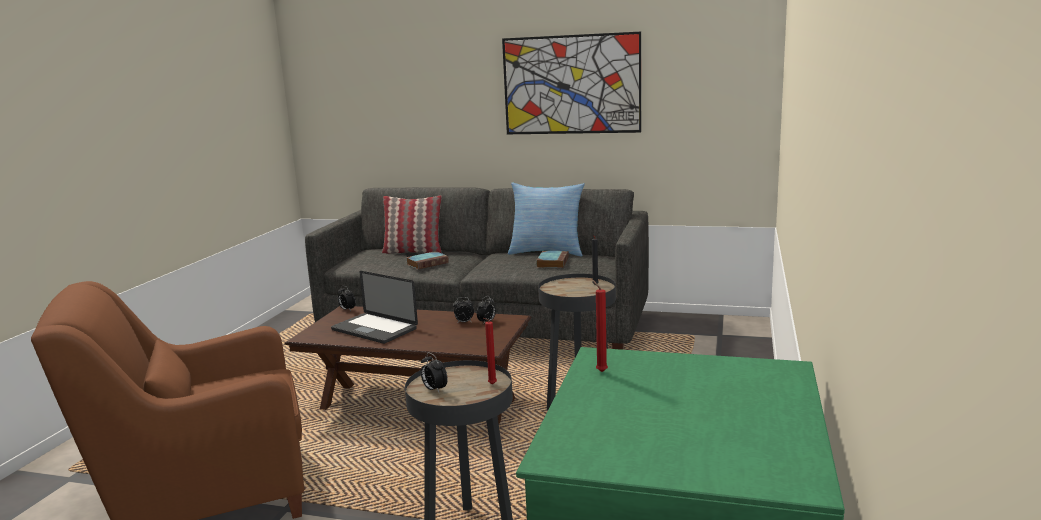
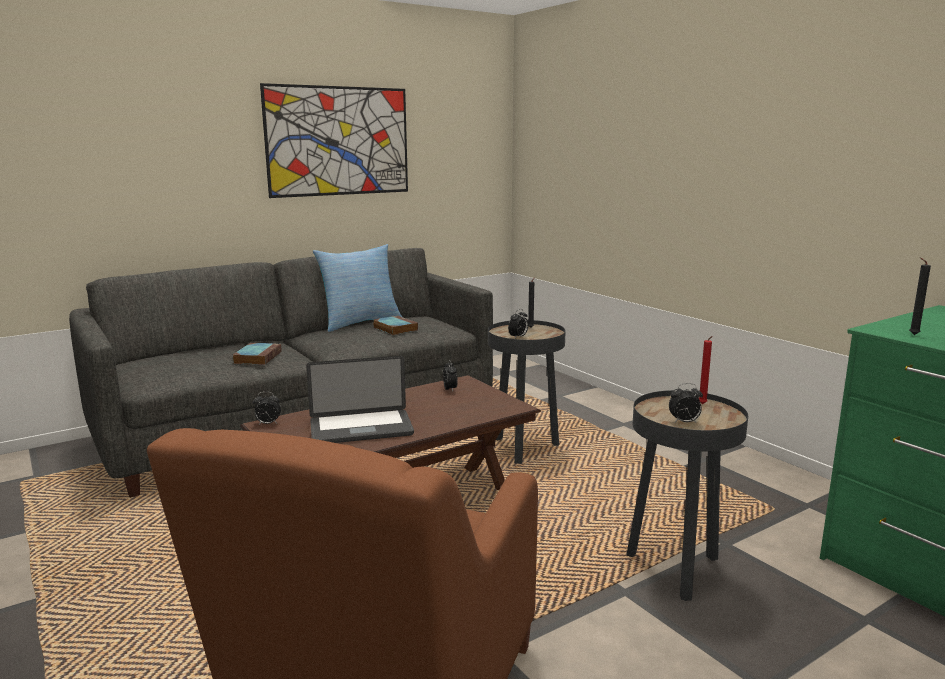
camera: 50 degrees left, 0 degrees up
(413, 252) = (202, 352): pillow -> none
(464, 322) = (431, 396): alarm clock -> alarm clock (518, 337)
(600, 371) = (912, 335): red candle -> black candle

